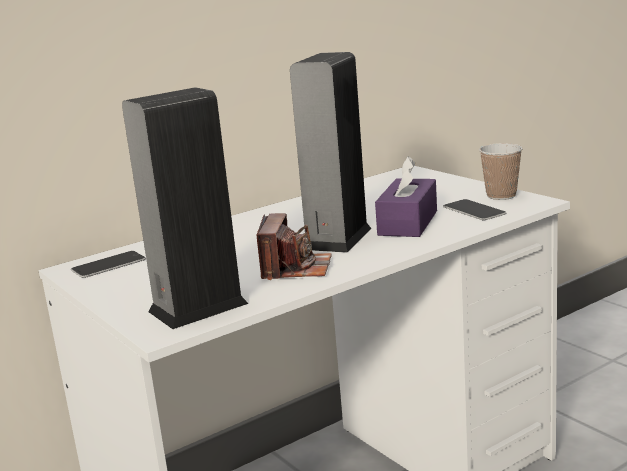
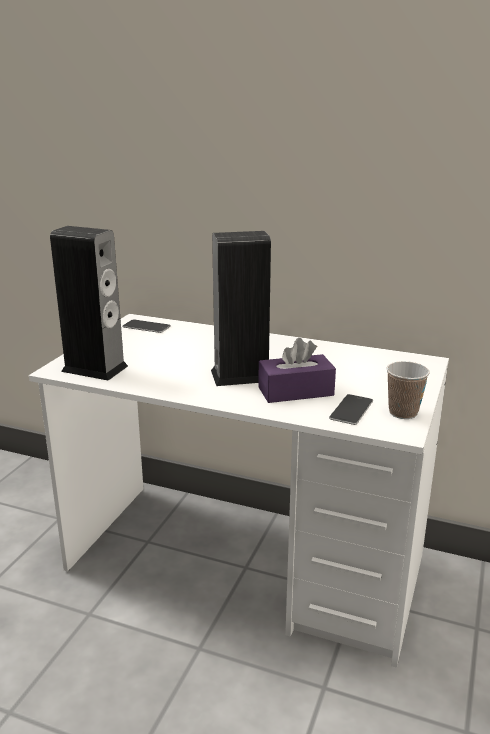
camera: 55 degrees right, 5 degrees up
(295, 268) = (174, 378): camera -> none

